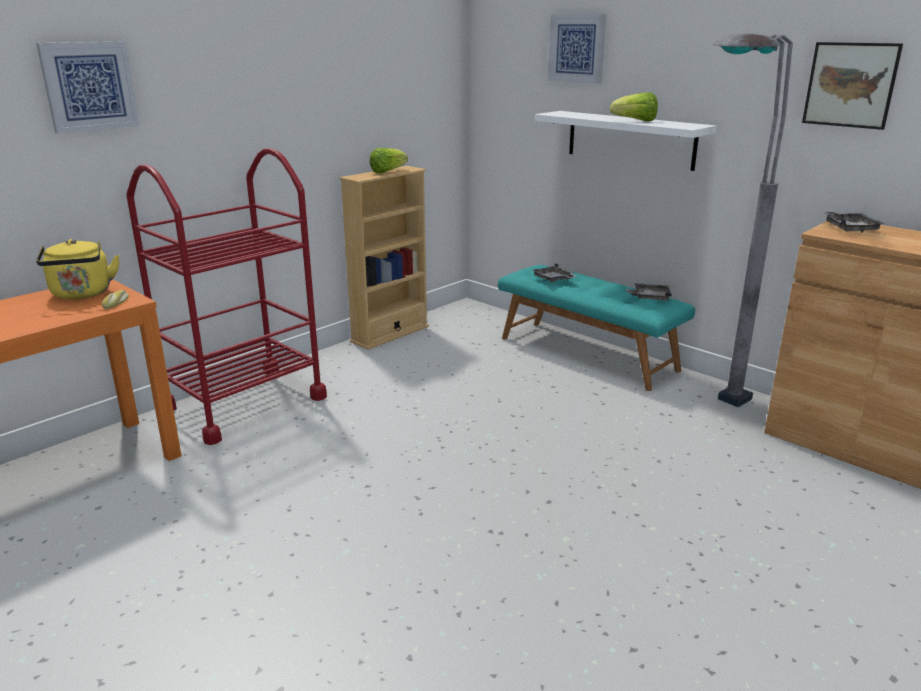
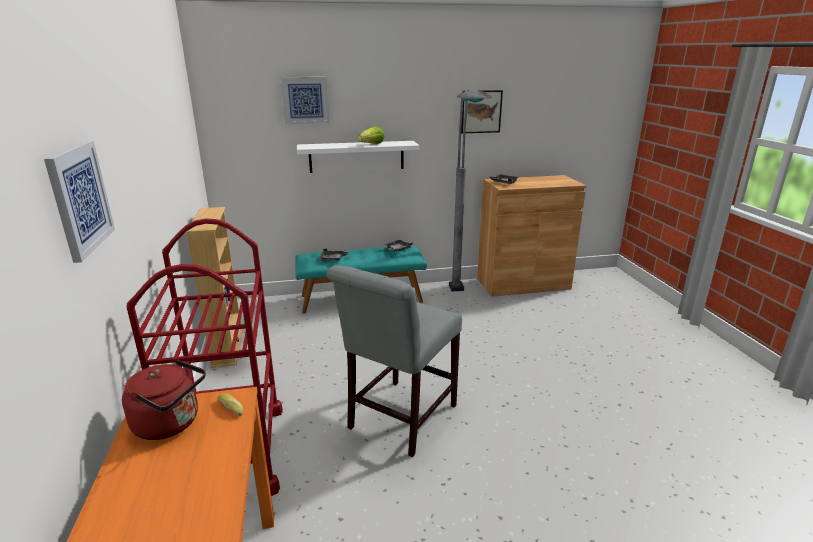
camera: 55 degrees left, 0 degrees up
(82, 294) = (171, 424): yellow kettle -> red kettle
(378, 466) = (398, 419): none -> grey chair
(387, 171) = (208, 216): lettuce -> none

